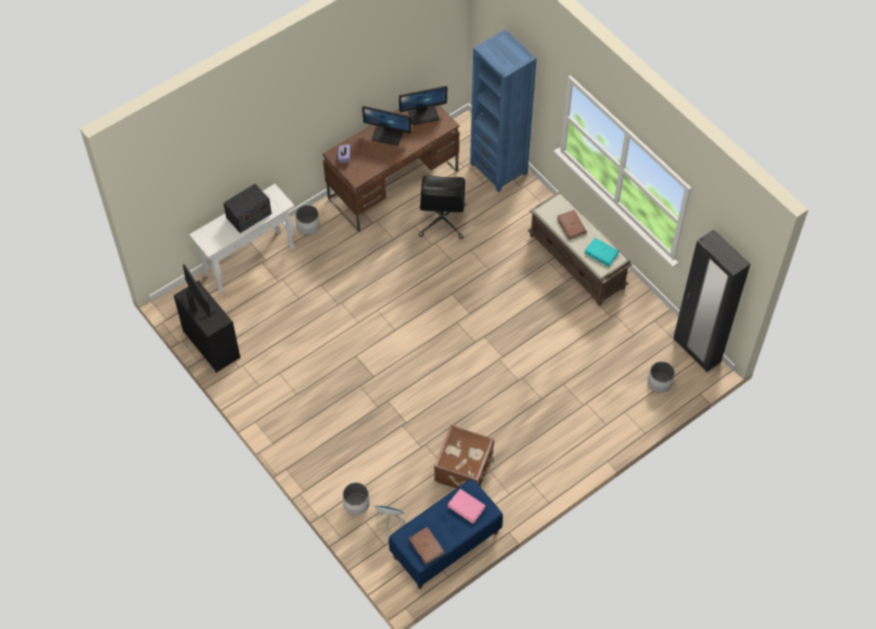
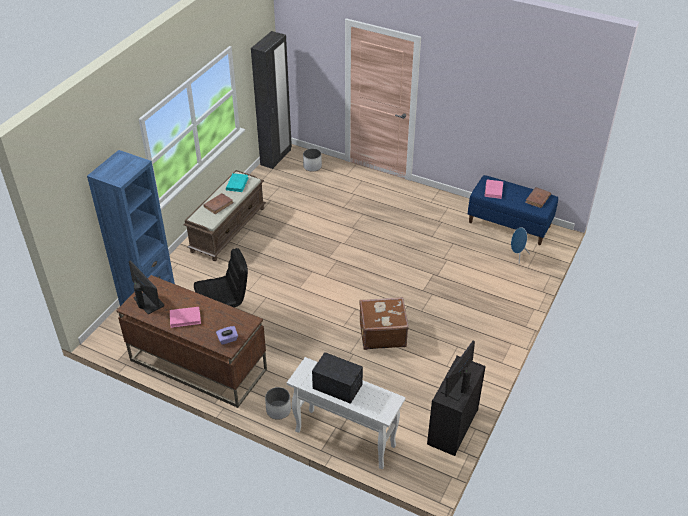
camera: 115 degrees left, 15 degrees down
(356, 503) = (518, 277): white planter -> none
(387, 135) = (185, 318): monitor -> pink book
(465, 468) = (446, 233): brown suitcase -> brown suitcase (382, 333)

